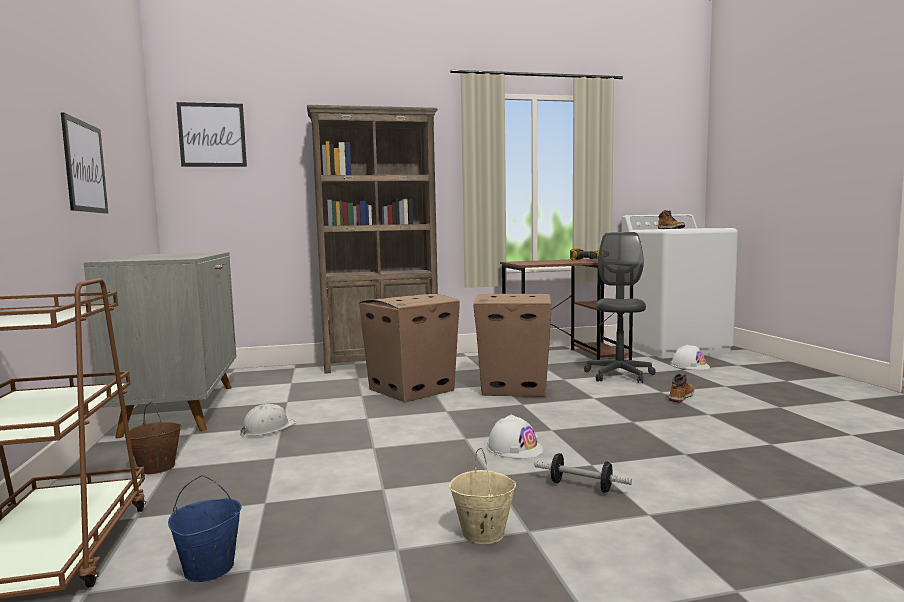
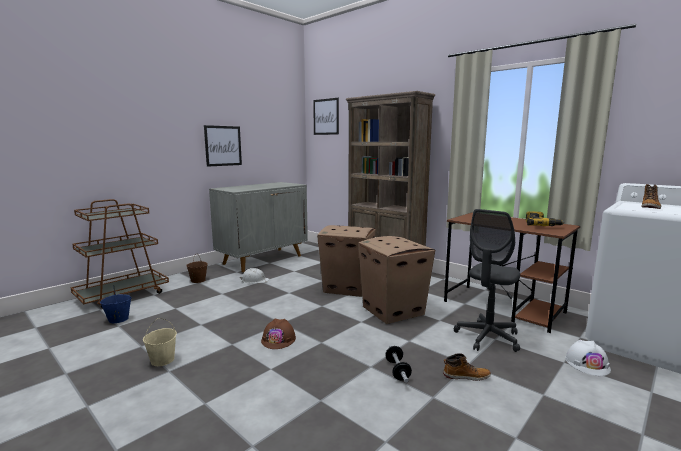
camera: 55 degrees right, 5 degrees up
(514, 448) = (278, 339): white hard hat -> brown hard hat
(581, 486) = (234, 372): dumbbell -> dumbbell (397, 370)
(619, 375) = (487, 337): grey office chair -> grey office chair turned 150 degrees clockwise

